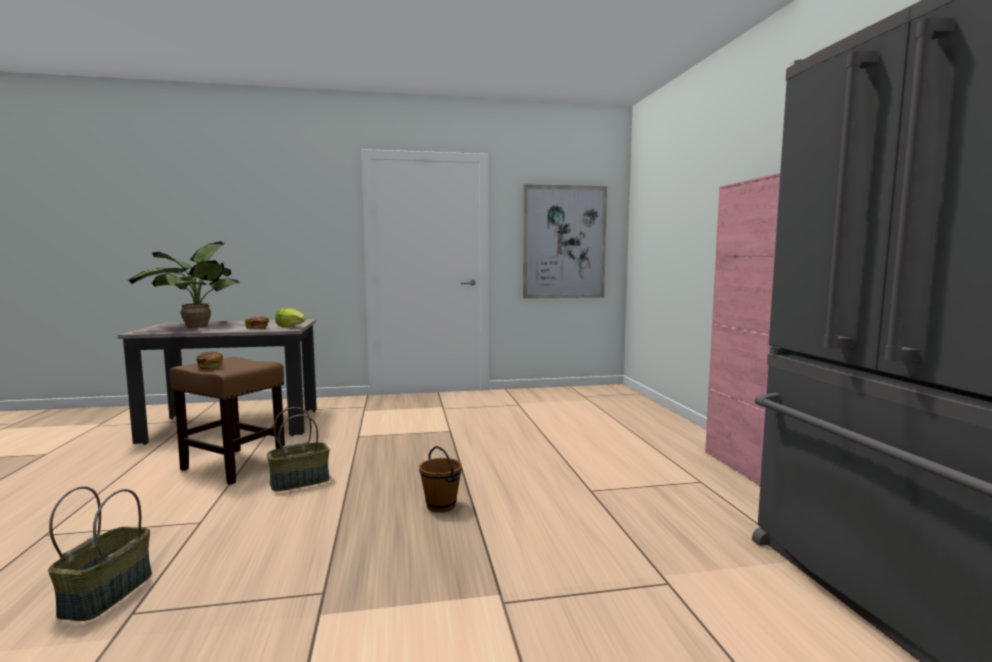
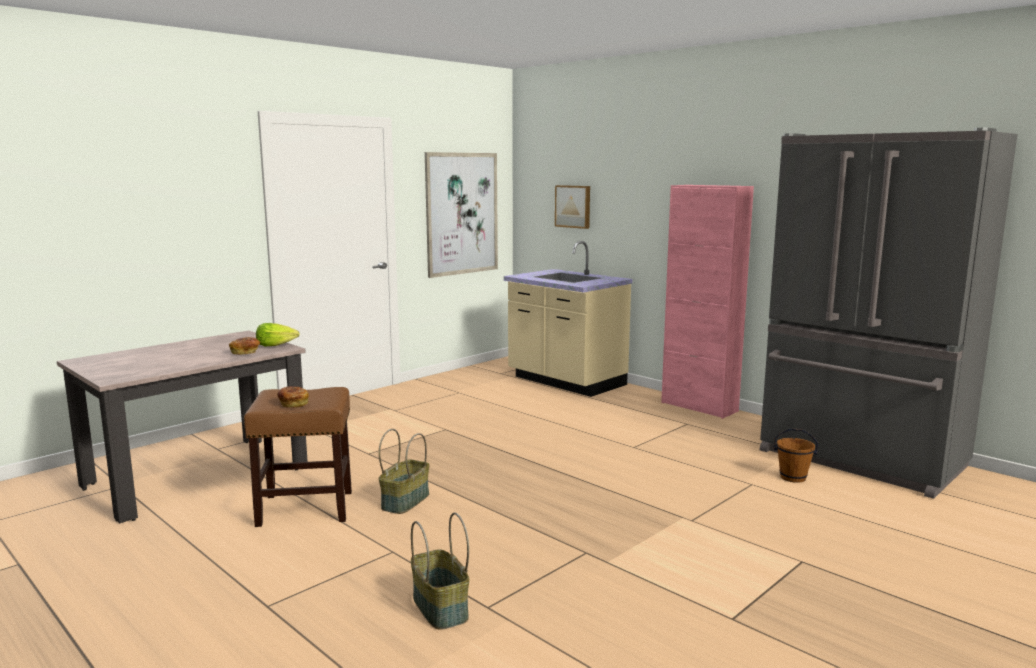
camera: 35 degrees left, 5 degrees up
(192, 326) = (145, 362): potted plant -> none
(440, 506) = (555, 485): brown bucket -> brown bucket (793, 478)
(632, 413) = (565, 381): none -> beige counter
(665, 231) = (573, 206): none -> picture

